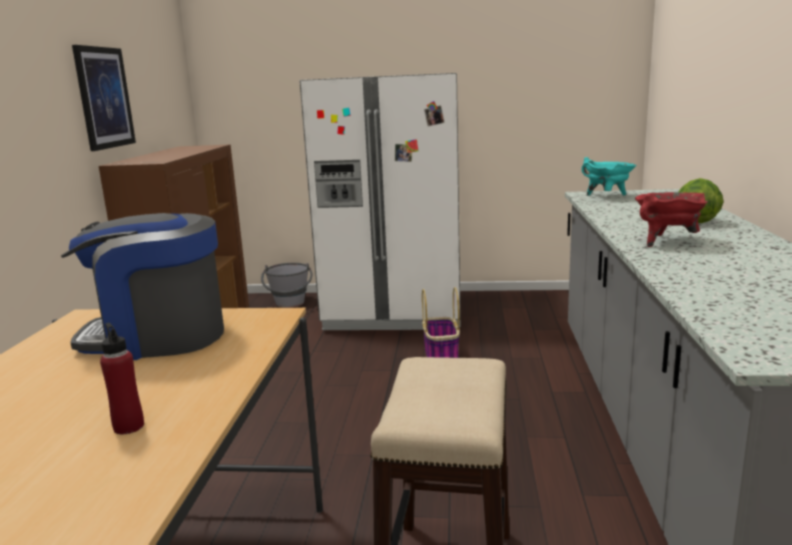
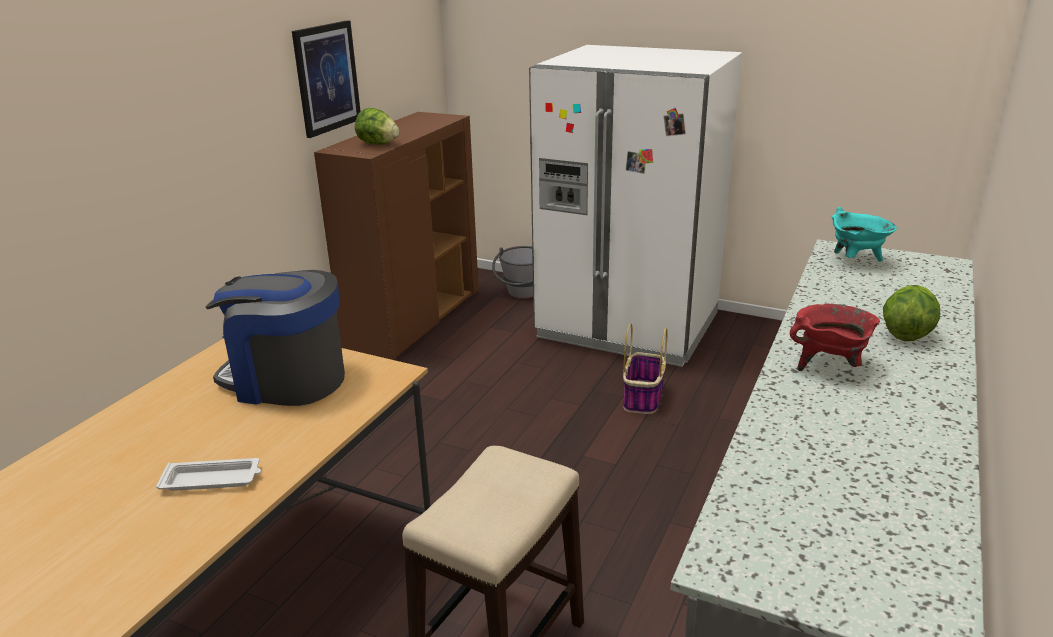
camera: 20 degrees right, 10 degrees up
(129, 426) = (213, 480): red bottle -> white tray
(161, 158) = (378, 144): none -> lettuce

